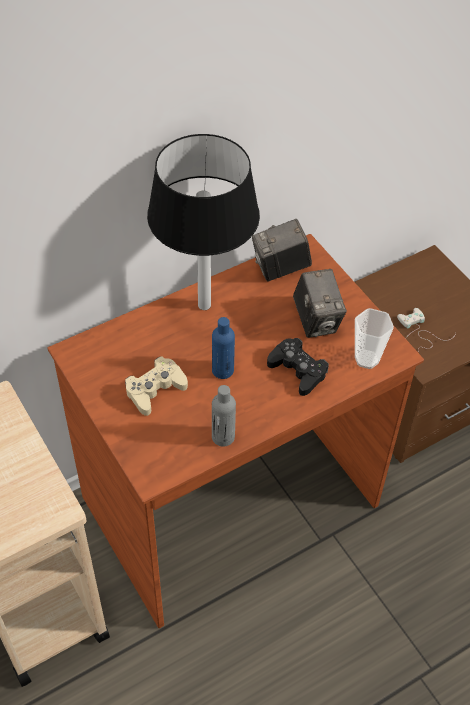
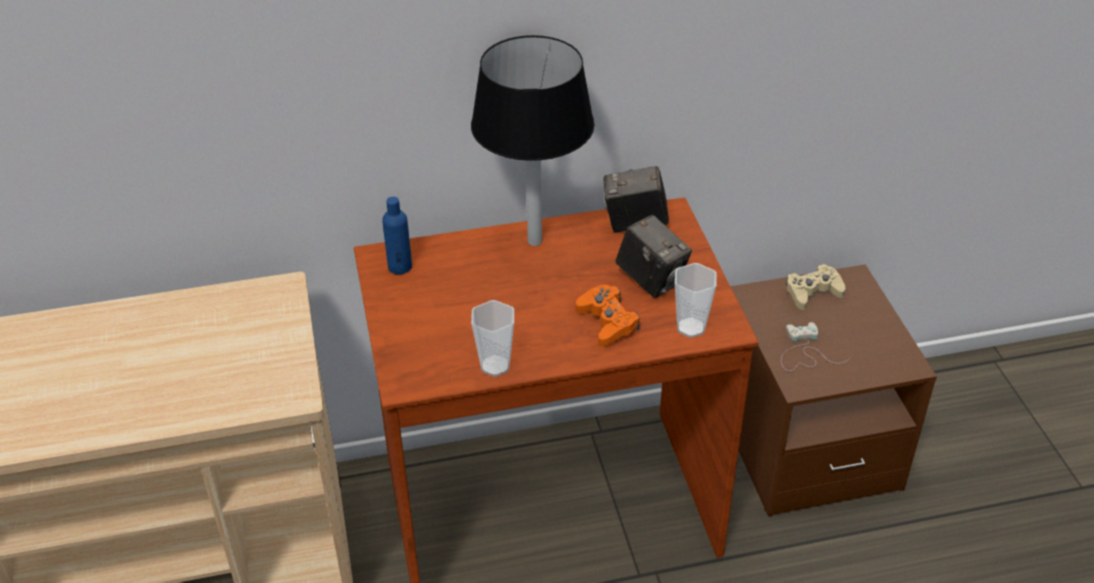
camera: 20 degrees right, 10 degrees down
(155, 390) = (444, 307): beige game controller -> beige game controller (813, 292)
(222, 370) = (525, 305): blue bottle -> blue bottle (400, 267)
(223, 437) = (495, 366): grey bottle -> cup
(298, 370) = (607, 322): black game controller -> orange game controller
(316, 321) = (651, 280): camera -> camera turned 45 degrees counterclockwise

